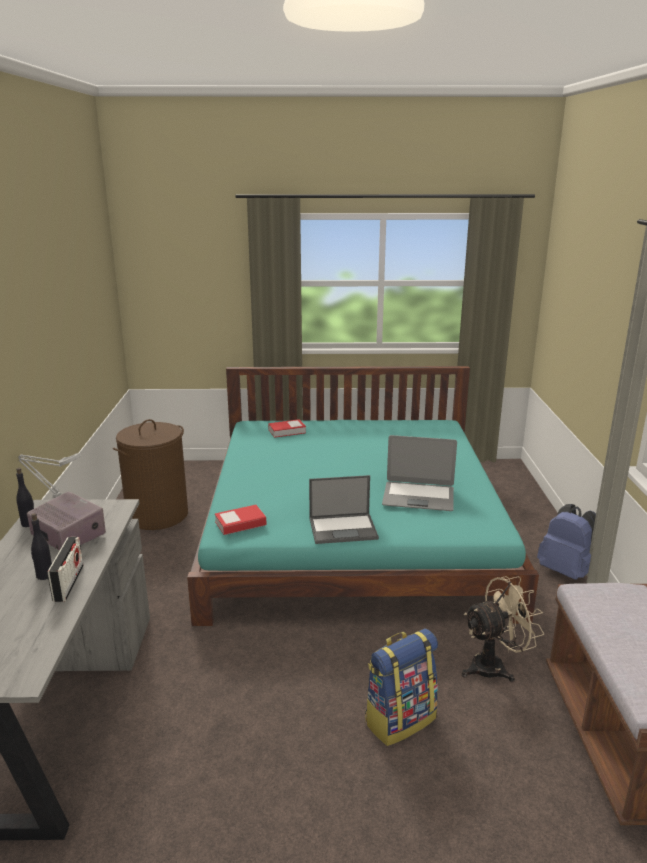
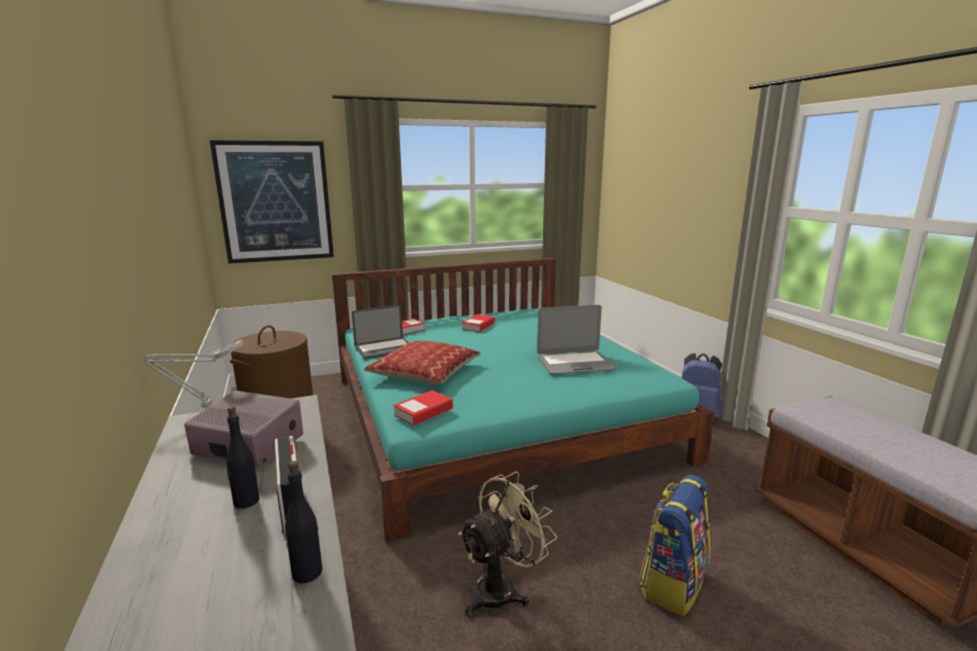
camera: 20 degrees left, 5 degrees down
(29, 523) = (179, 443): black bottle -> black bottle (307, 572)
(182, 294) = (275, 202): none -> picture
(270, 483) = (425, 373): none -> pillow
(344, 528) = (532, 399): laptop -> laptop (385, 348)
(360, 436) = (478, 326): none -> book
(494, 666) = (711, 506): beige fan -> beige fan (502, 589)

